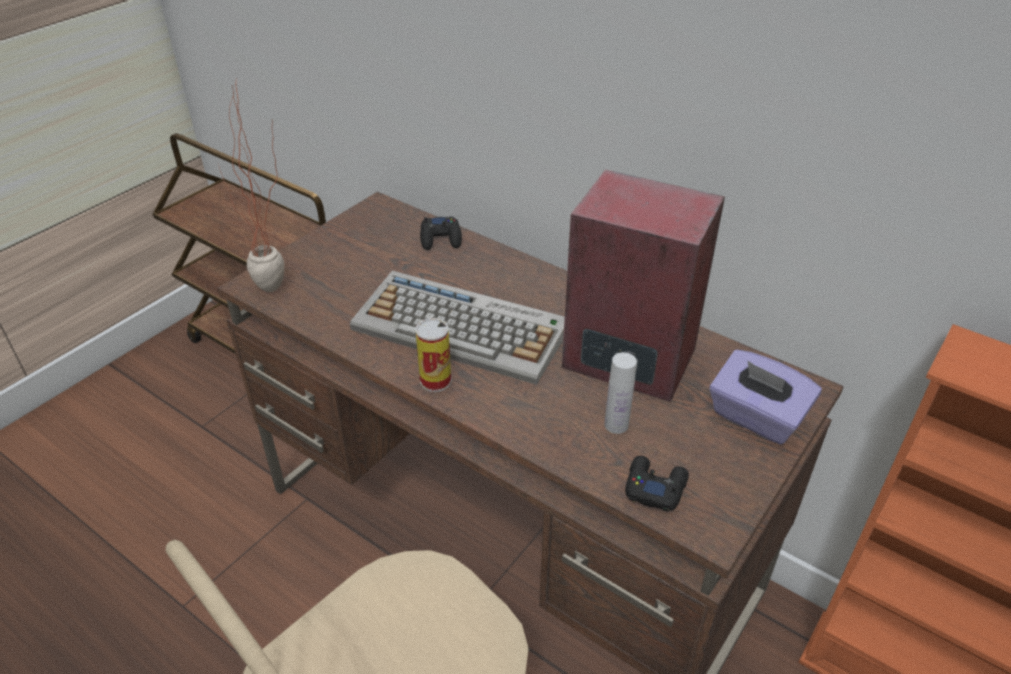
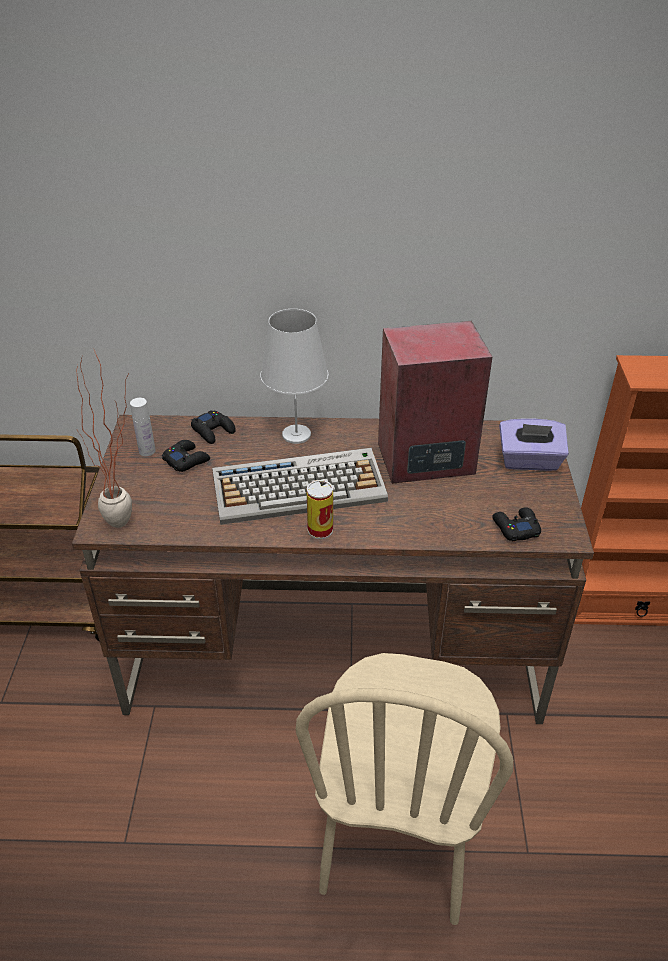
camera: 35 degrees left, 0 degrees up
(387, 255) = (186, 460): none -> black game controller
(516, 274) = (296, 434): none -> white table lamp
(616, 425) = (459, 503): white bottle -> white bottle (147, 451)

